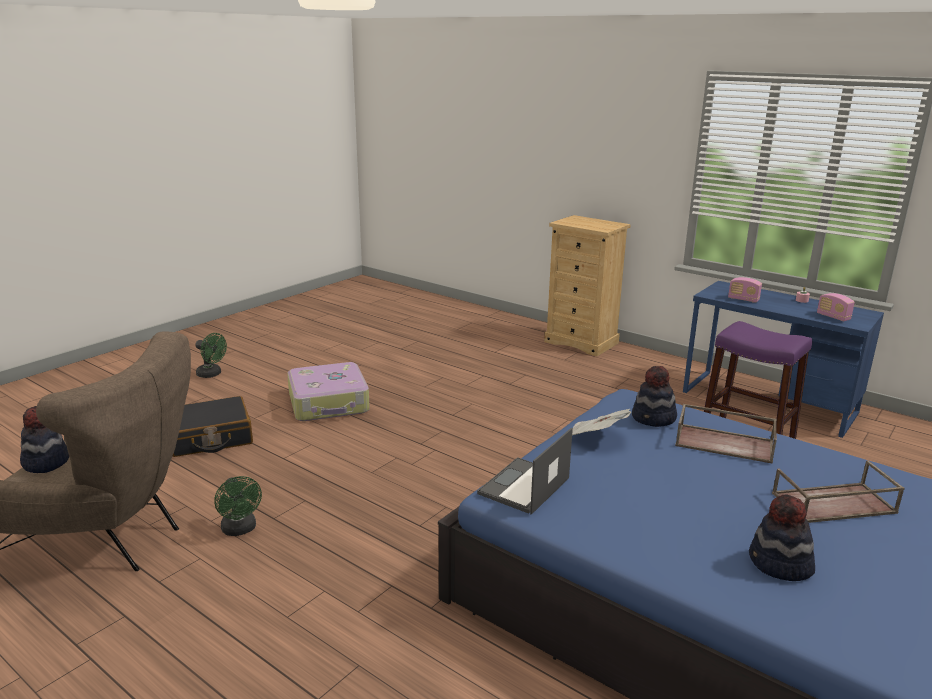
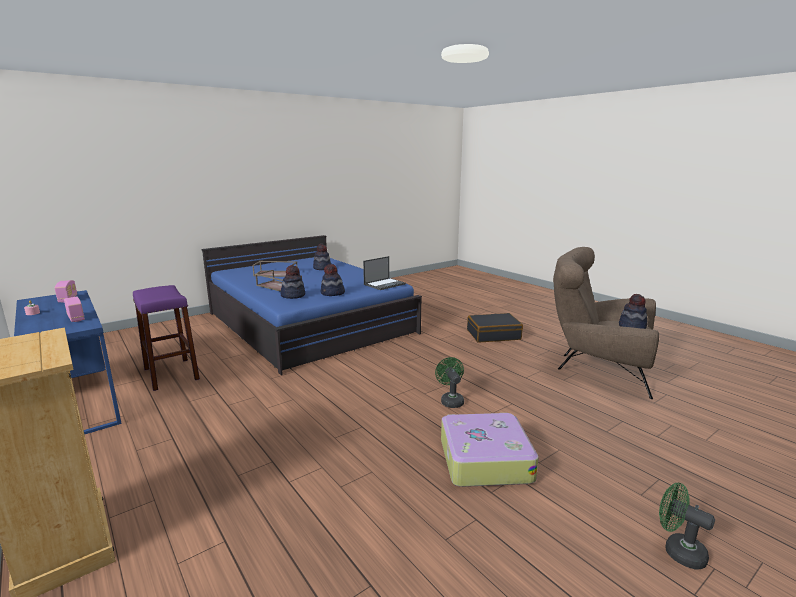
camera: 165 degrees left, 5 degrees down
(210, 438) = (587, 430): black suitcase -> black suitcase (493, 335)
(240, 530) = (520, 364): green fan -> green fan (450, 400)
(596, 437) = (332, 293): newspaper -> hat

